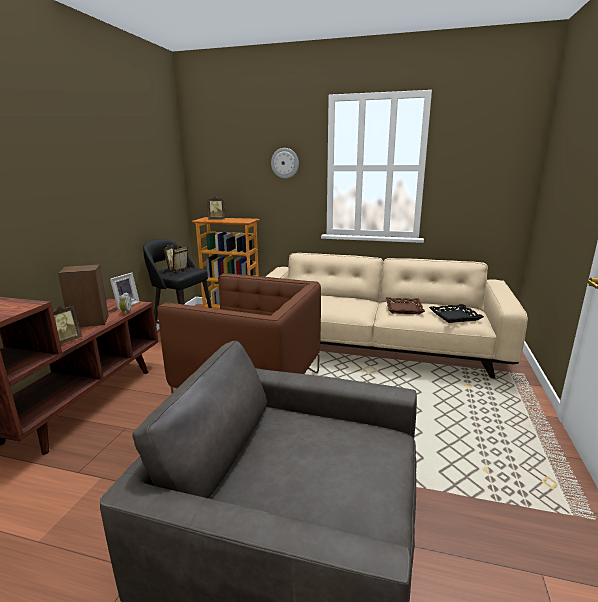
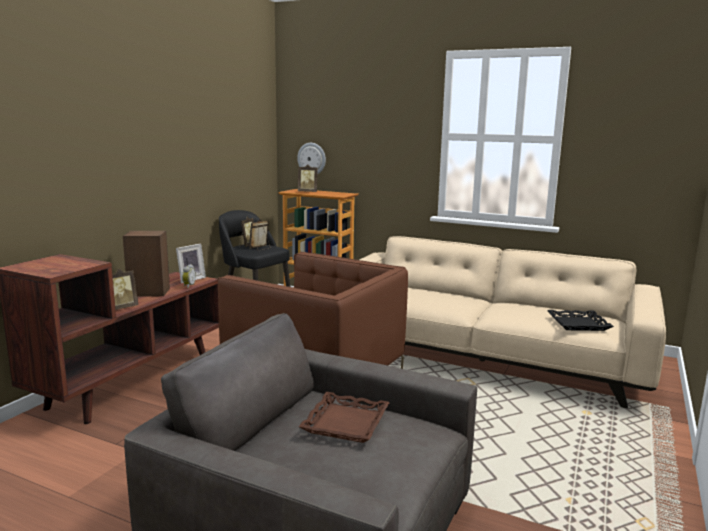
camera: 10 degrees right, 5 degrees down
(285, 163) = (392, 129): wall clock -> wall clock (312, 159)
(403, 308) = (516, 310): brown tray -> brown tray (345, 423)

